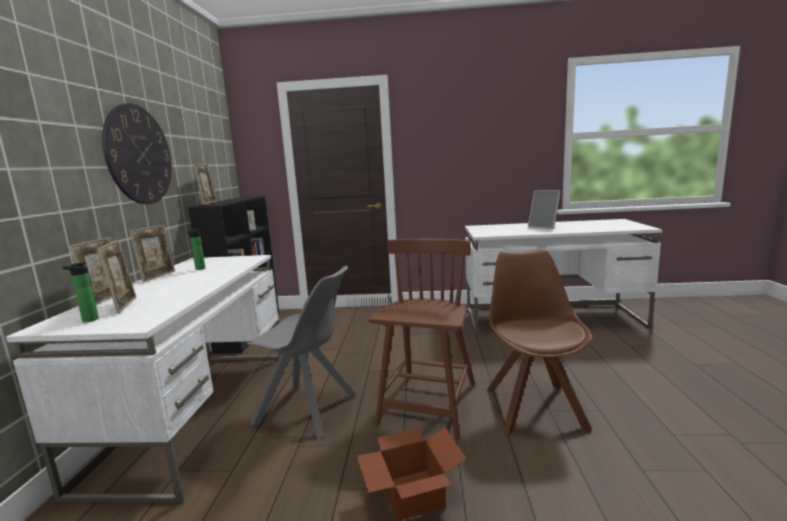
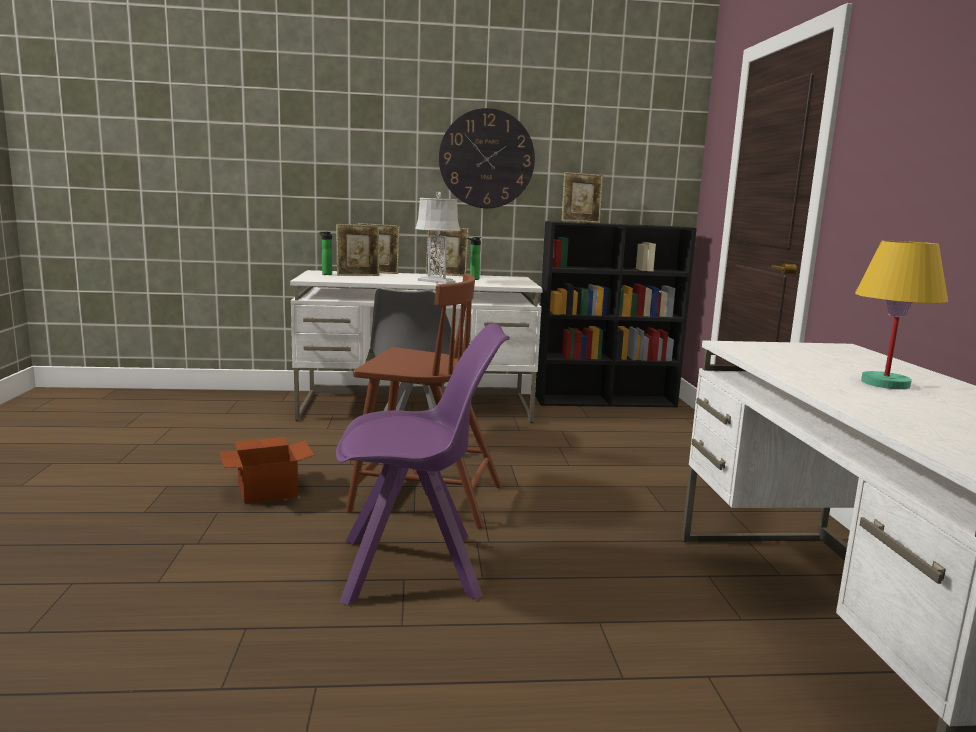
camera: 80 degrees right, 0 degrees up
(209, 277) = (436, 281): none -> grey table lamp
(533, 406) = (415, 568): brown chair -> purple chair
(544, 227) = (886, 384): picture frame -> yellow table lamp

